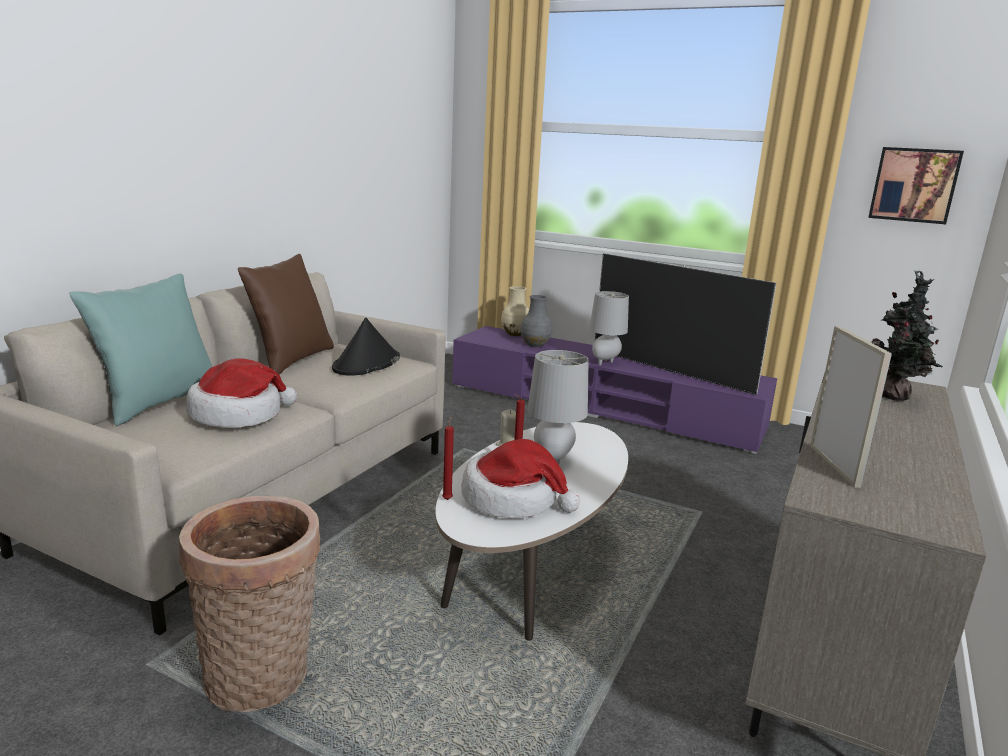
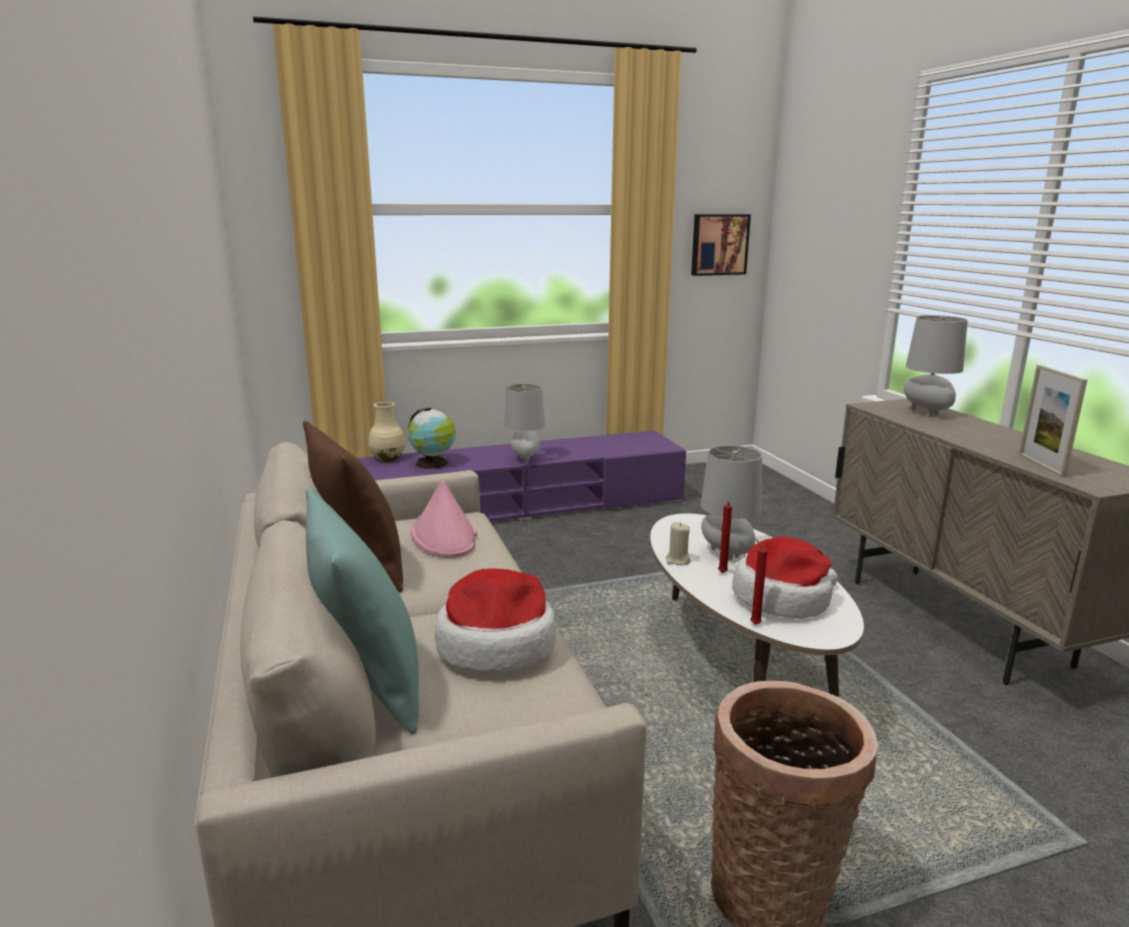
camera: 45 degrees left, 0 degrees up
(366, 364) = (444, 536): black hat -> pink hat
(535, 345) = (433, 463): grey vase -> globe
(669, 371) = (584, 450): television -> none
(833, 465) = (1041, 465): picture frame -> picture frame turned 135 degrees counterclockwise
(895, 397) = (927, 413): potted plant -> grey table lamp

